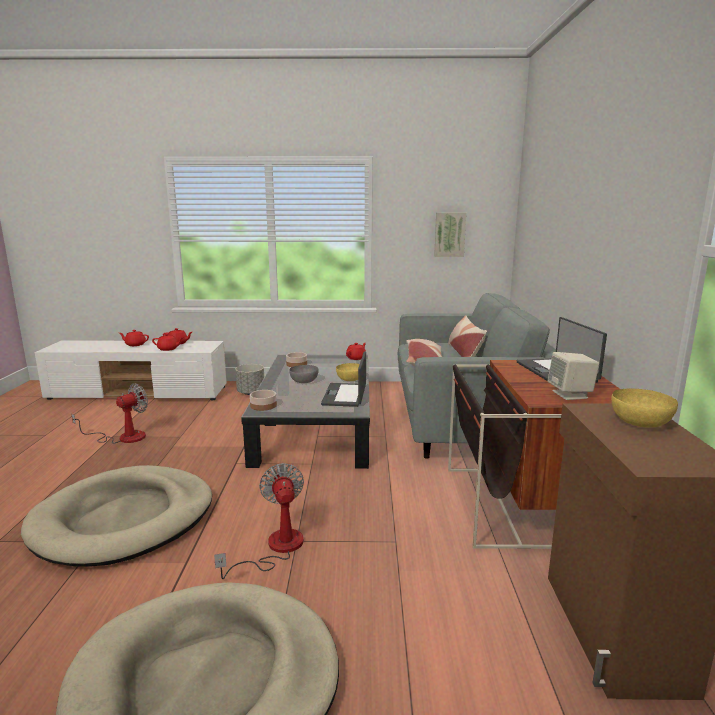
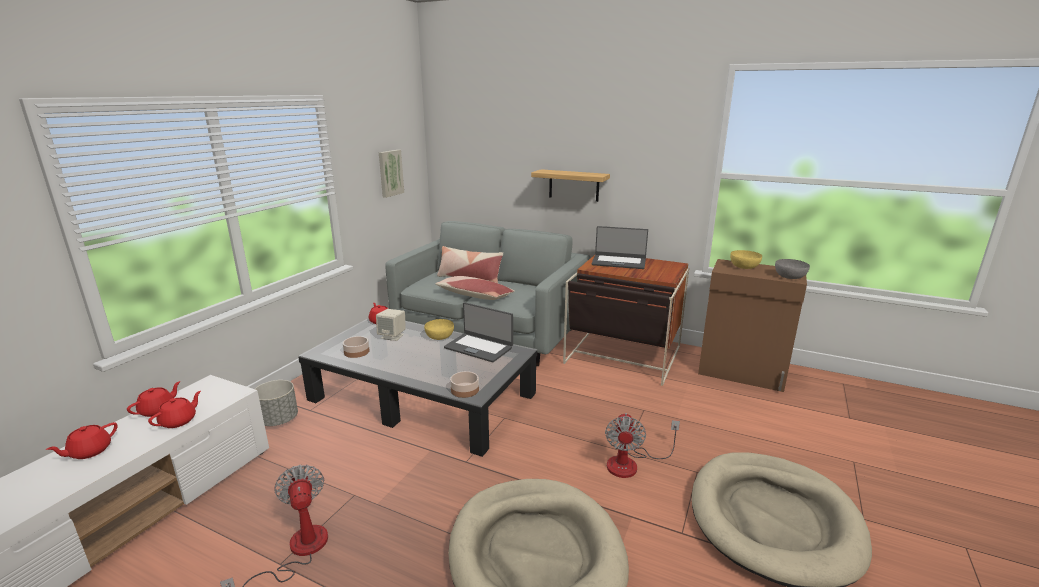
camera: 65 degrees left, 5 degrees up
(275, 548) = (631, 463): fan -> fan turned 90 degrees counterclockwise
(304, 381) = (417, 358): grey bowl -> grey bowl (790, 277)
(570, 394) = (661, 270): beige speaker -> beige speaker (392, 336)
(580, 261) = (573, 185): none -> shelf

